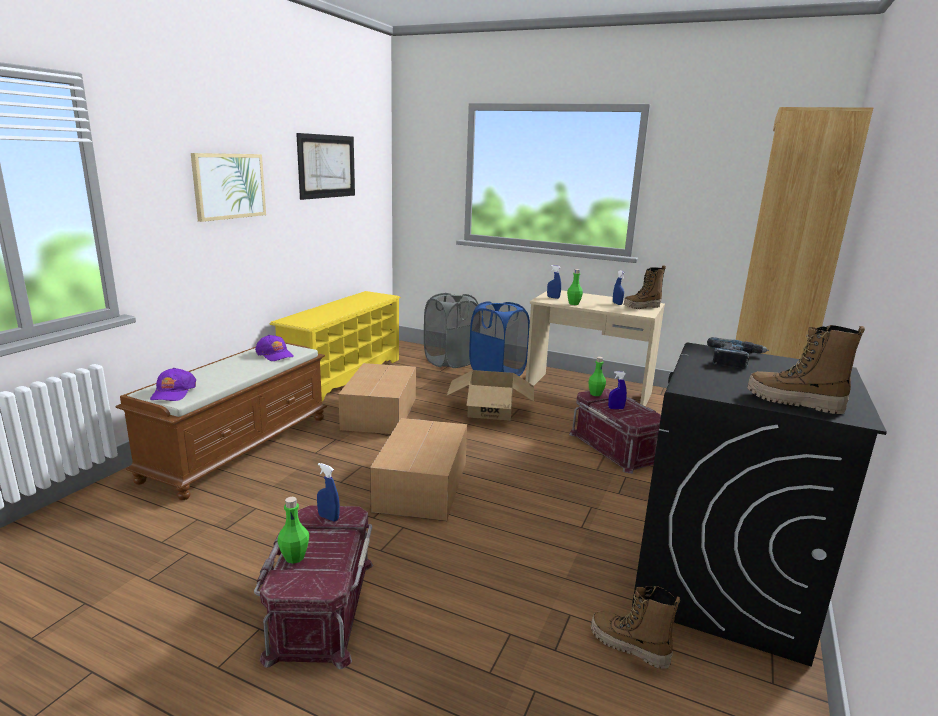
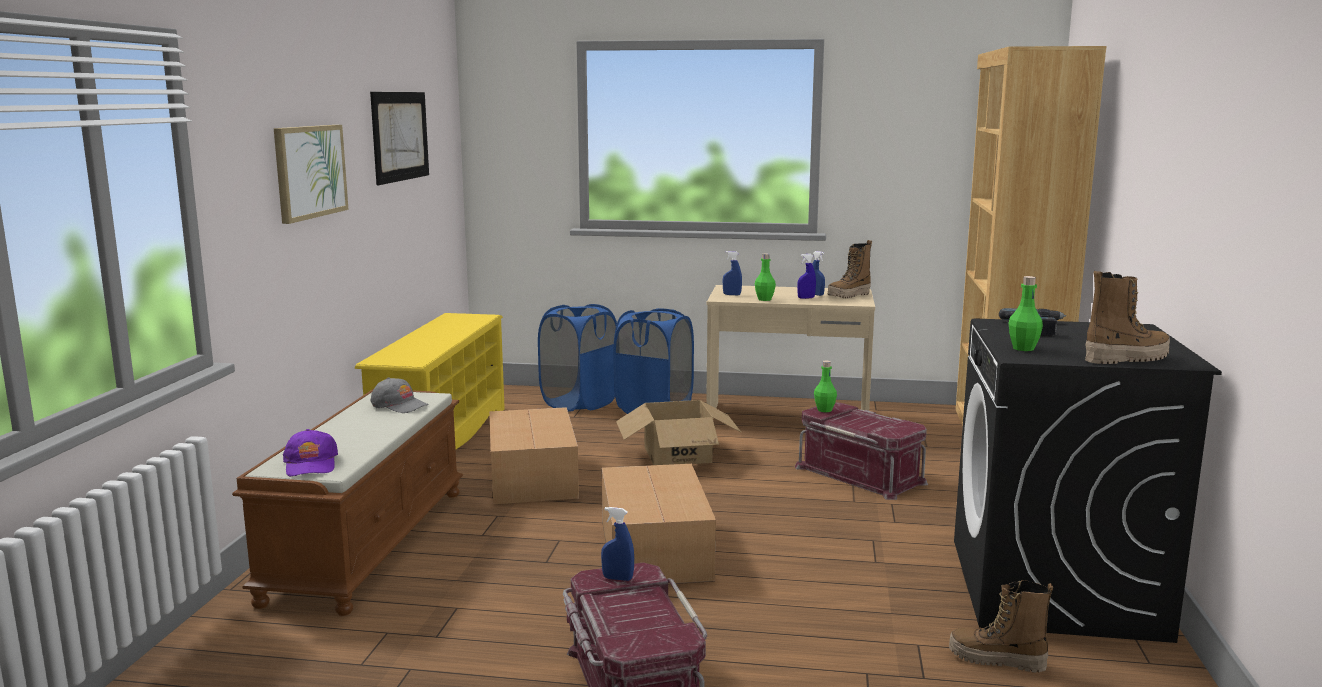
camera: 15 degrees left, 5 degrees down
(275, 354) = (399, 405): purple cap -> grey cap
(294, 557) = (613, 621): green bottle -> green bottle (1023, 348)
(450, 361) = (580, 402): grey laundry basket -> blue laundry basket
(616, 408) = (858, 423): blue spray bottle -> blue spray bottle (806, 298)
(793, 402) = (1125, 358): boot -> boot turned 150 degrees clockwise

